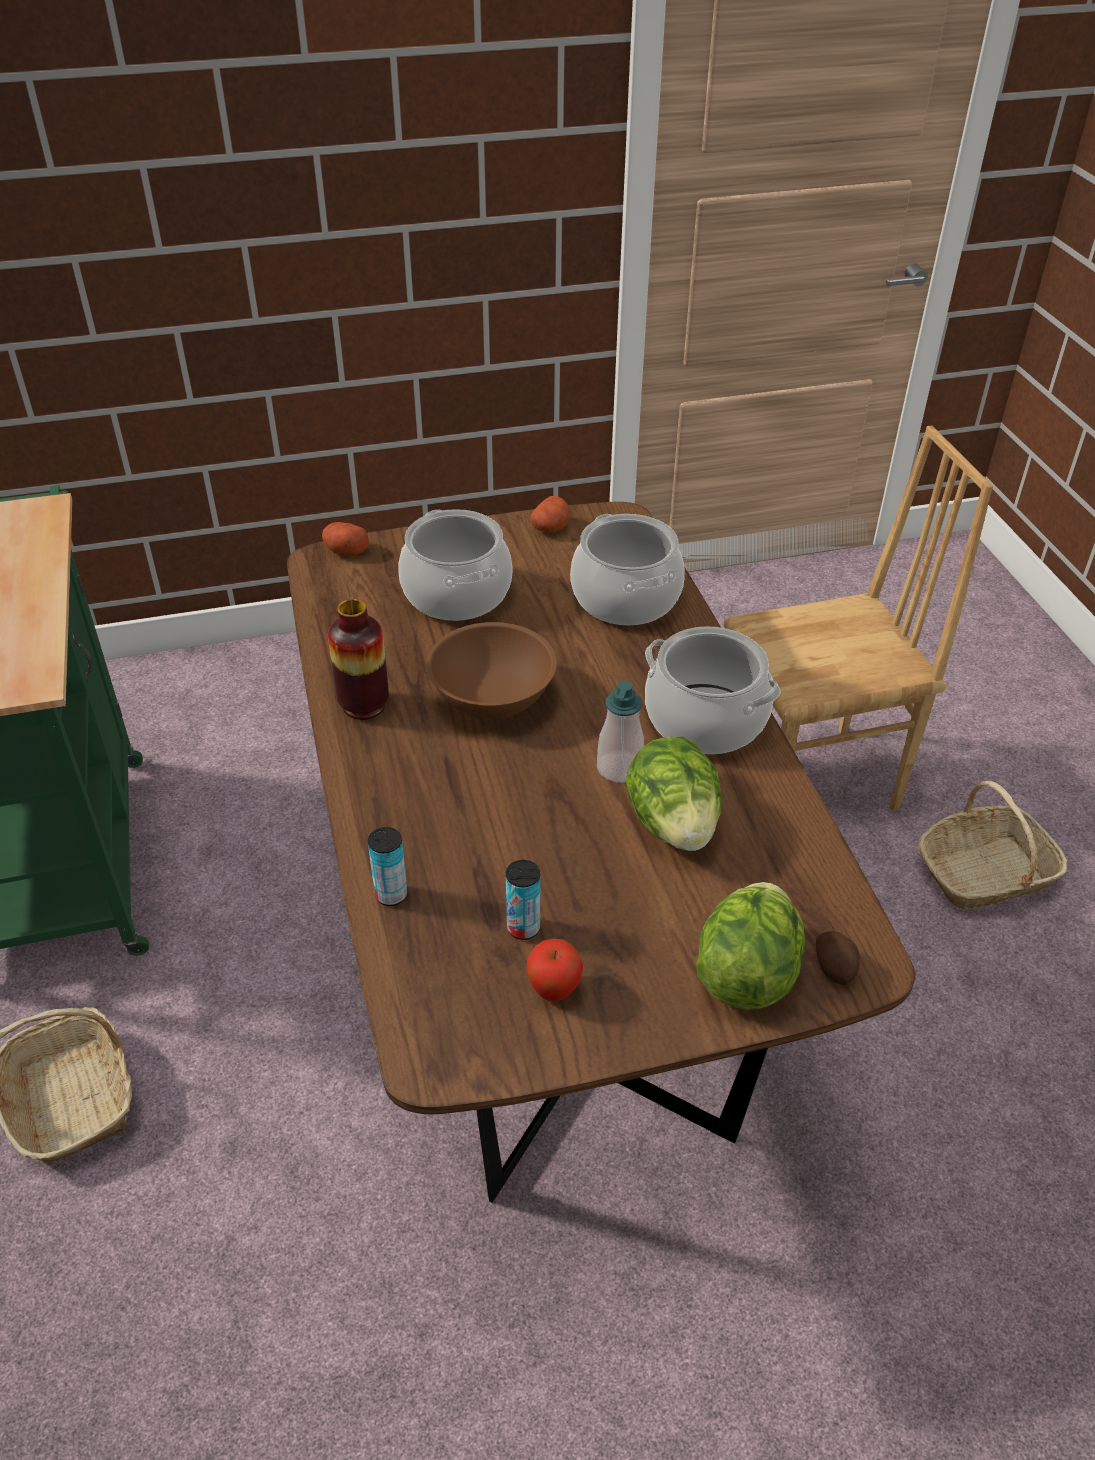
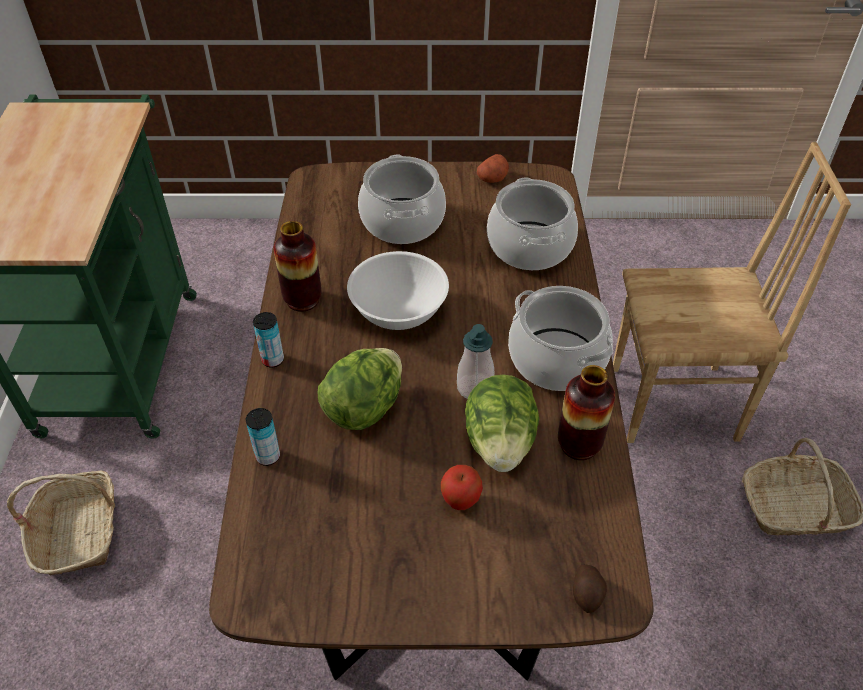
camera: 15 degrees right, 5 degrees up
(345, 550) = (333, 174): potato -> none
(491, 698) = (398, 311): brown bowl -> white bowl
(523, 928) = (355, 505): can -> can (273, 360)
(554, 990) = (359, 562): apple -> apple (460, 501)
(746, 974) = (513, 583): lettuce -> lettuce (364, 408)
(766, 808) = (579, 445): none -> vase

